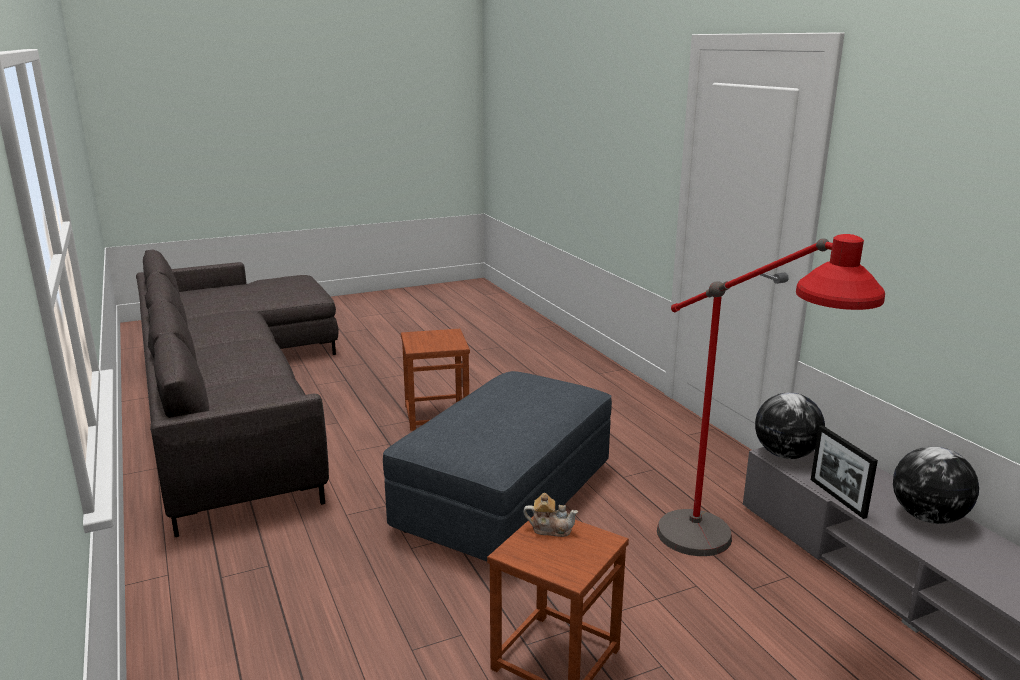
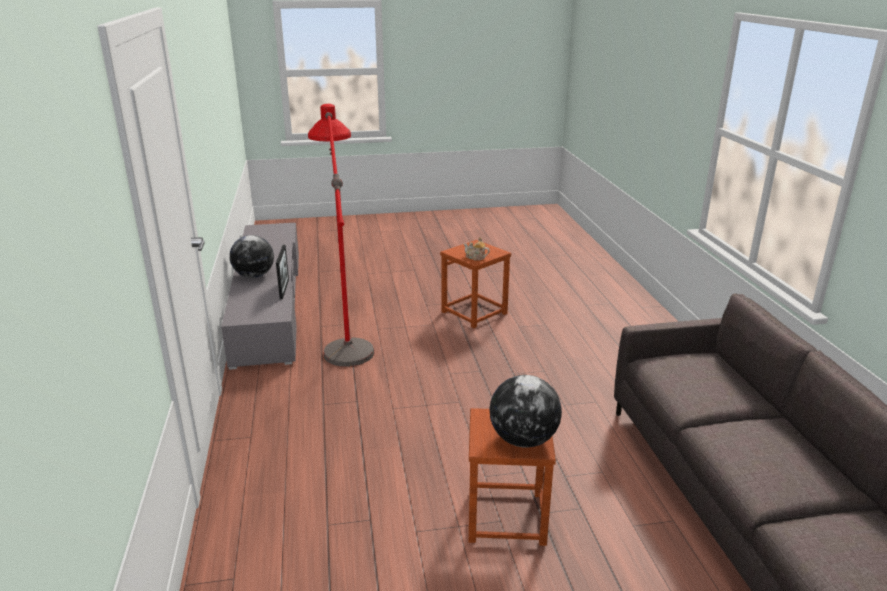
camera: 165 degrees left, 5 degrees up
(505, 497) = (464, 397): grey ottoman -> none
(785, 455) = (271, 314): globe -> globe (523, 439)

